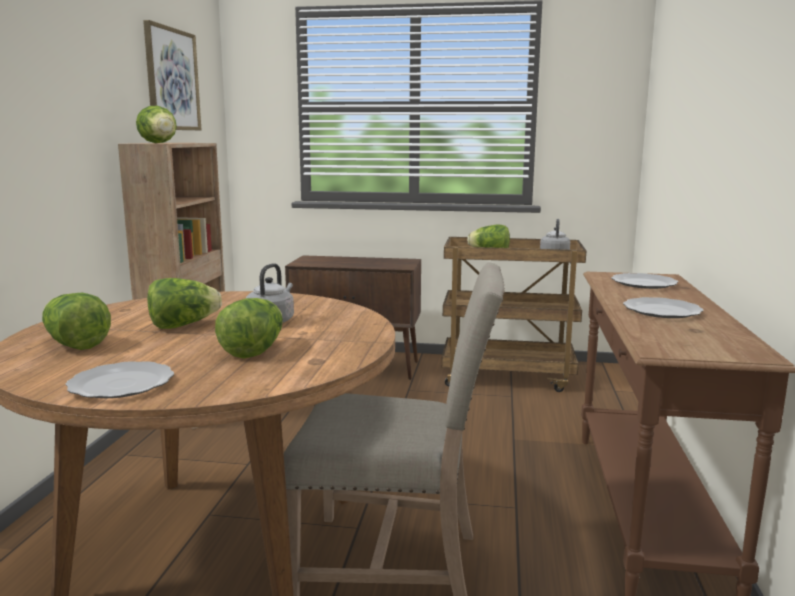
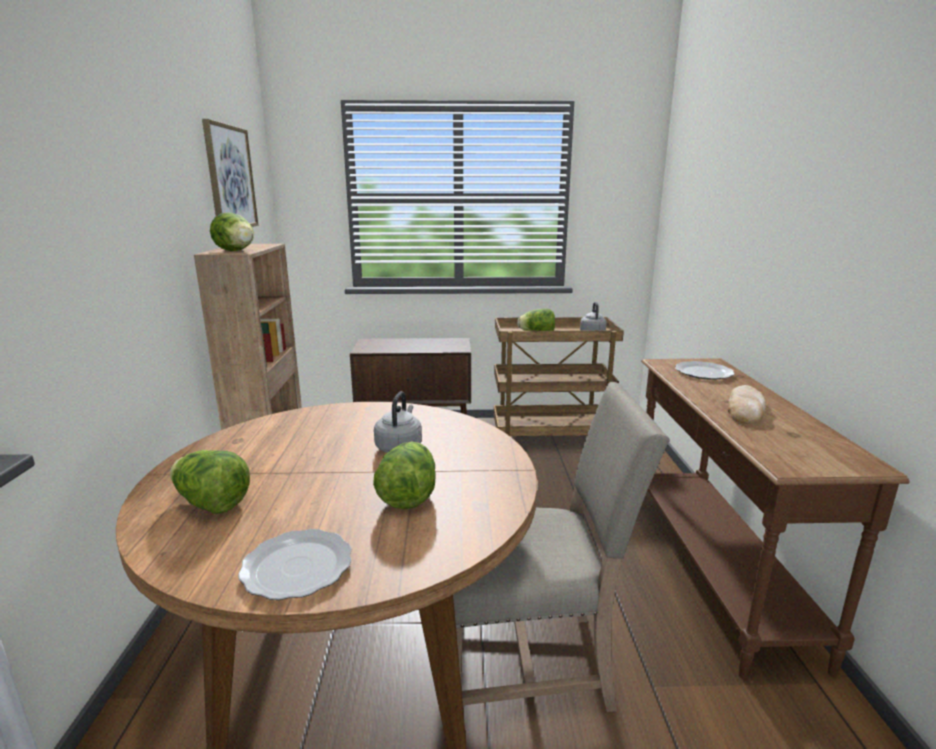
camera: 10 degrees left, 5 degrees up
(183, 325) = (313, 461): lettuce -> none
(661, 310) = (745, 409): plate -> bread

